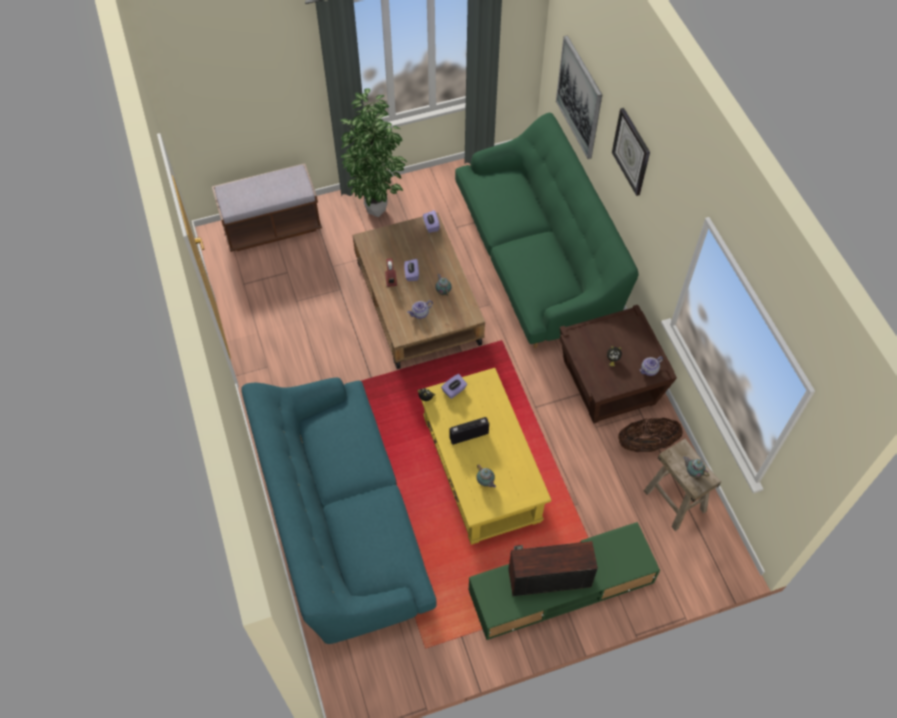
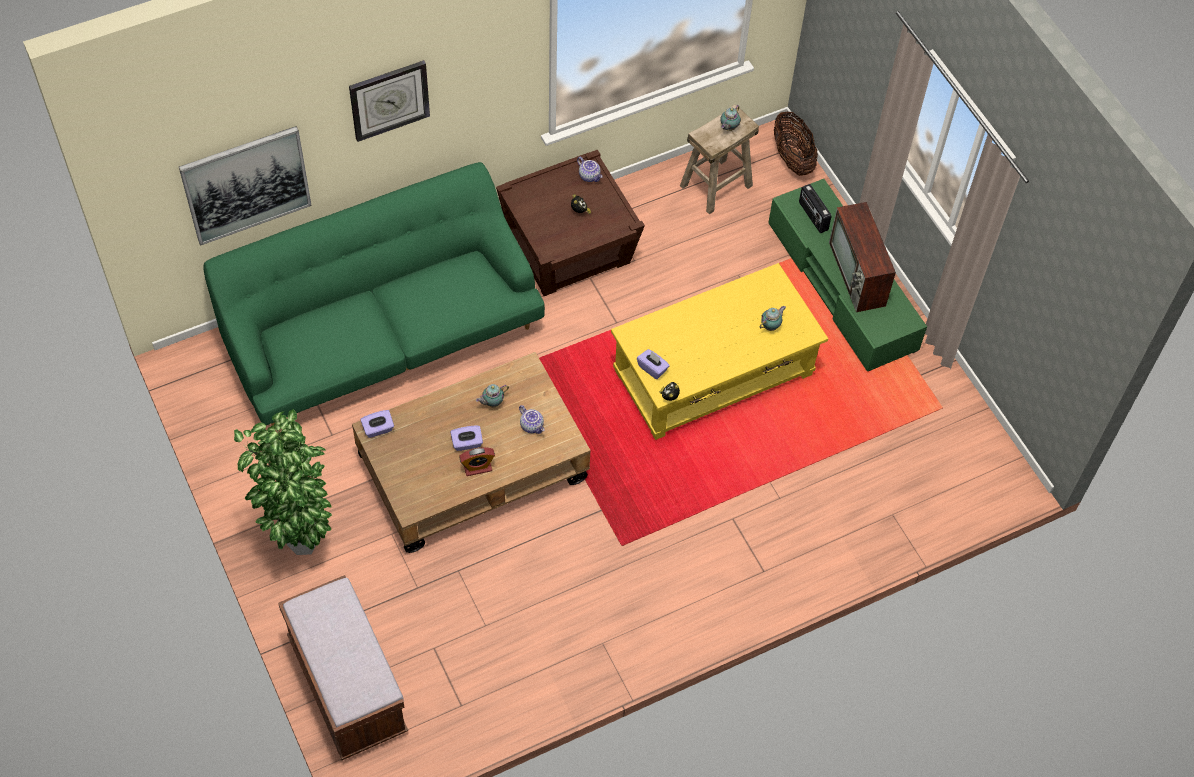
camera: 100 degrees left, 0 degrees up
(342, 520) = (809, 513): turquoise sofa -> none
(468, 435) = (712, 348): radio -> radio (812, 216)
(646, 444) = (648, 211): basket -> basket (792, 158)

